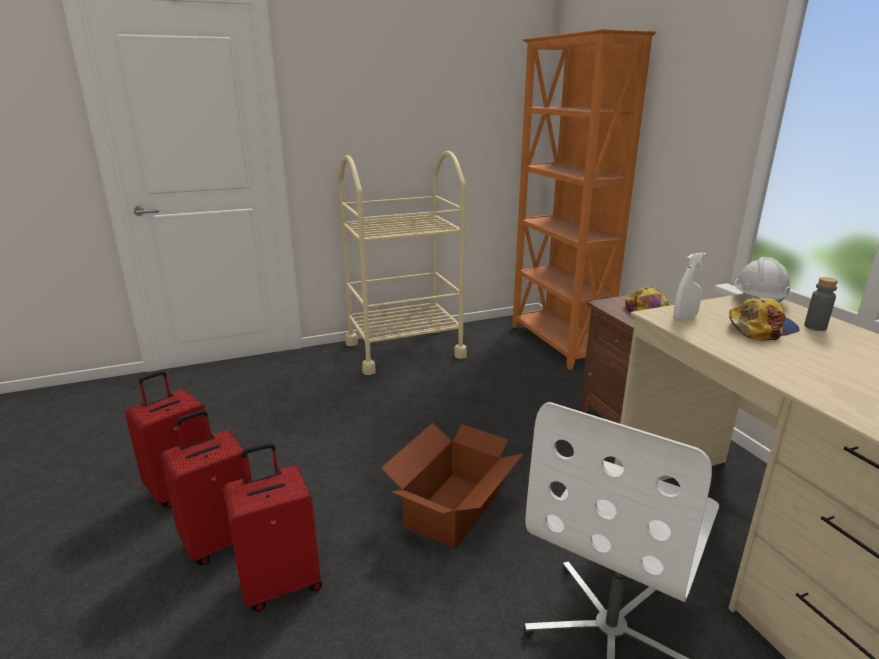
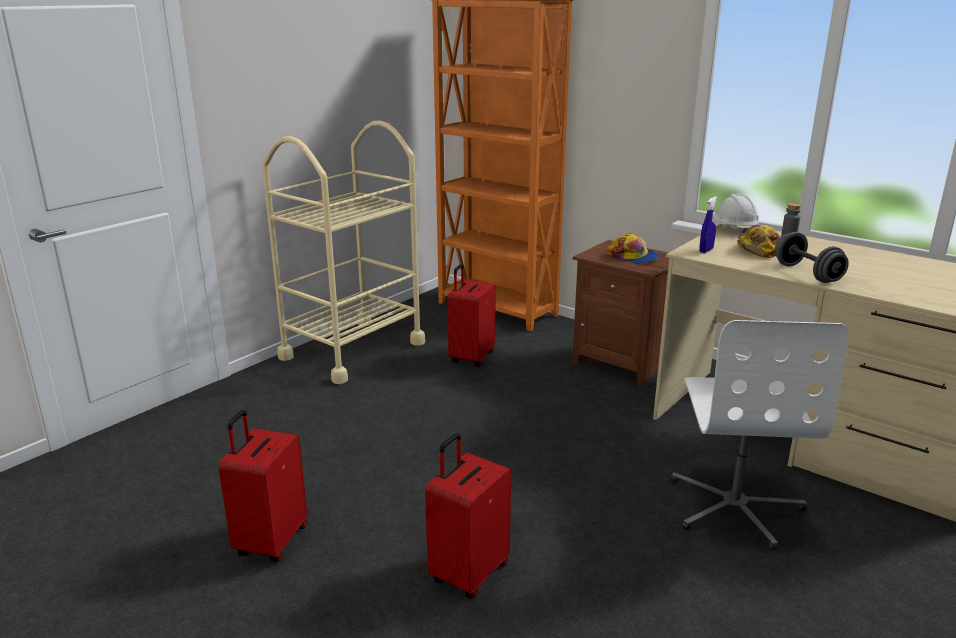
camera: 30 degrees left, 0 degrees up
(221, 540) = (371, 565): red suitcase -> red suitcase (471, 357)
(454, 509) = (550, 469): cardboard box -> none
(685, 317) = (706, 250): white spray bottle -> blue spray bottle
(787, 370) = (807, 273): none -> grey dumbbell

